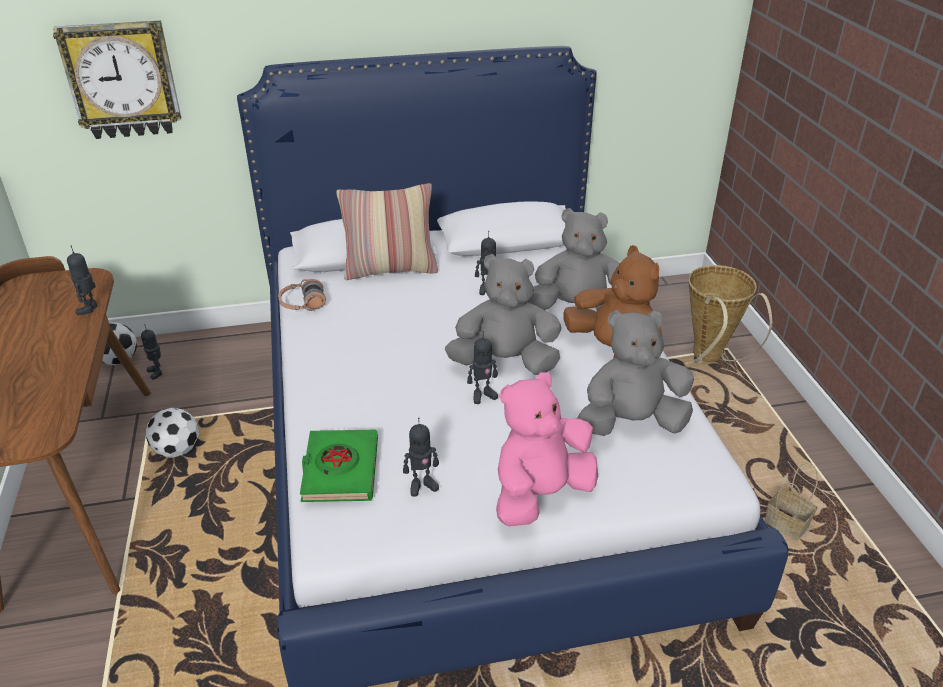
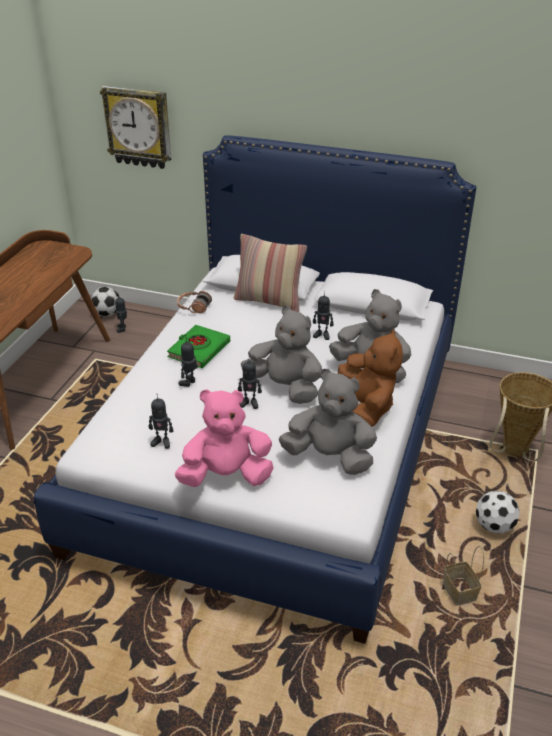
camera: 30 degrees right, 0 degrees up
(90, 309) = (63, 271): toy robot -> toy robot (189, 383)
(177, 450) = (99, 381): football -> football (494, 526)
(340, 470) = (124, 415): green book -> green book (199, 350)

